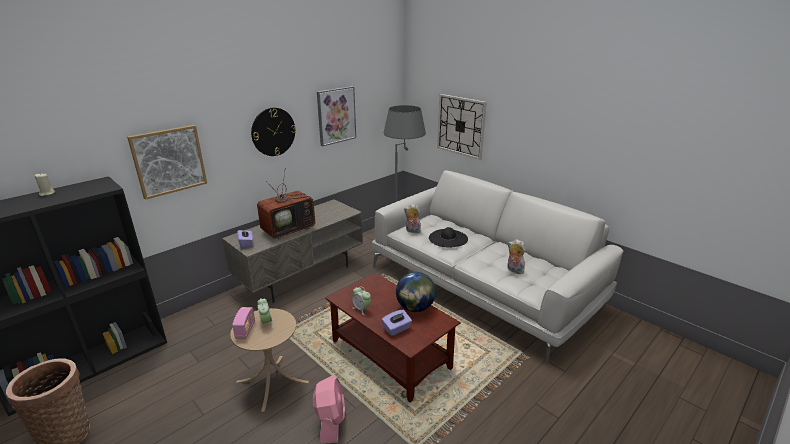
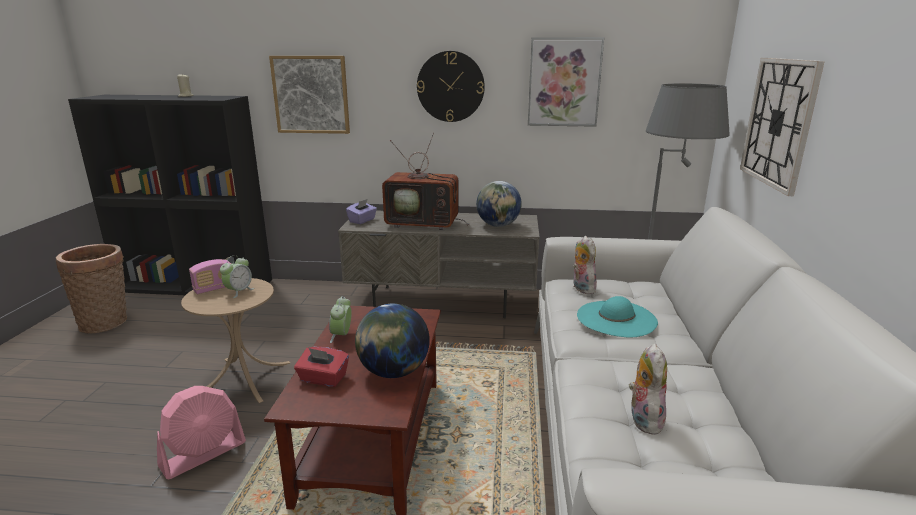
camera: 50 degrees right, 5 degrees down
(330, 213) = (498, 225): none -> globe
(397, 329) = (323, 379): purple tissue box -> red tissue box
(448, 238) = (616, 318): black hat -> turquoise hat

